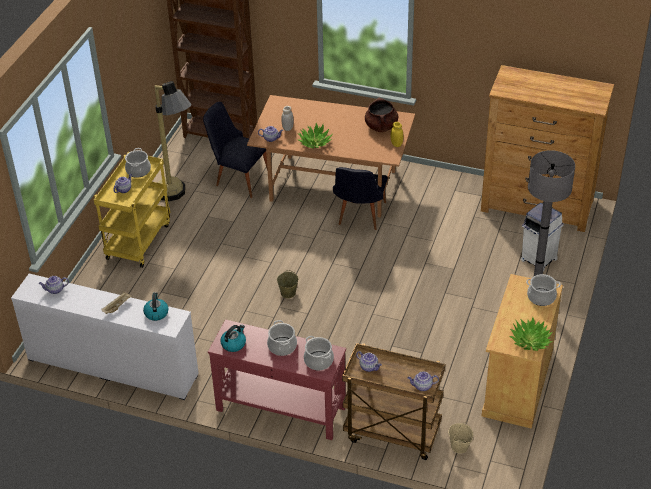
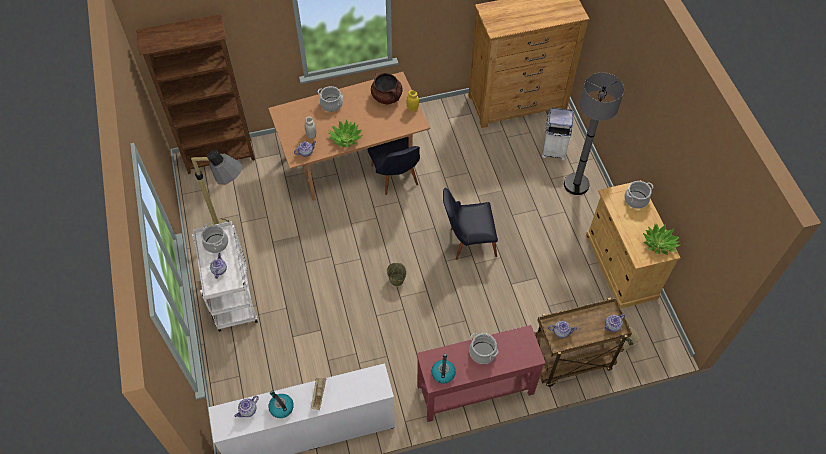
camera: 35 degrees left, 15 degrees up
(138, 240) = (231, 297): yellow cart -> white cart
(156, 313) = (357, 382): kettle -> kettle (281, 407)
(238, 178) = (269, 191): black chair -> black chair (467, 242)
(319, 361) = (521, 349): cooking pot -> cooking pot (331, 104)

